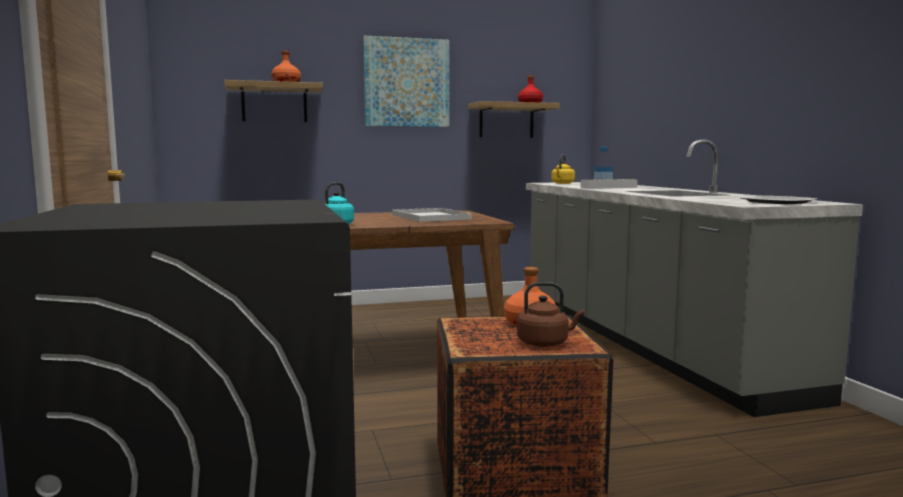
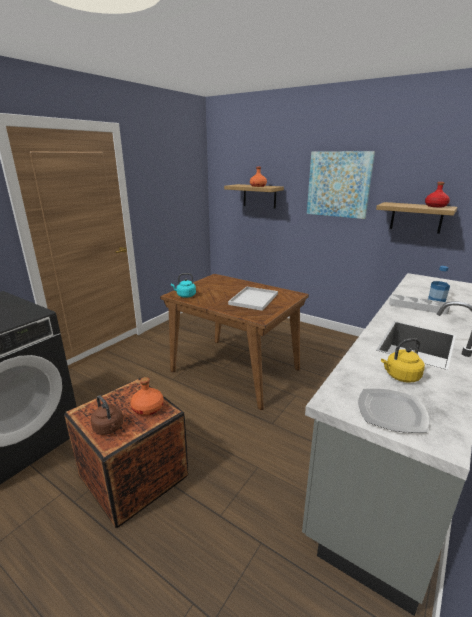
camera: 50 degrees right, 15 degrees up
(562, 183) = (426, 283): yellow kettle -> yellow kettle (400, 376)

